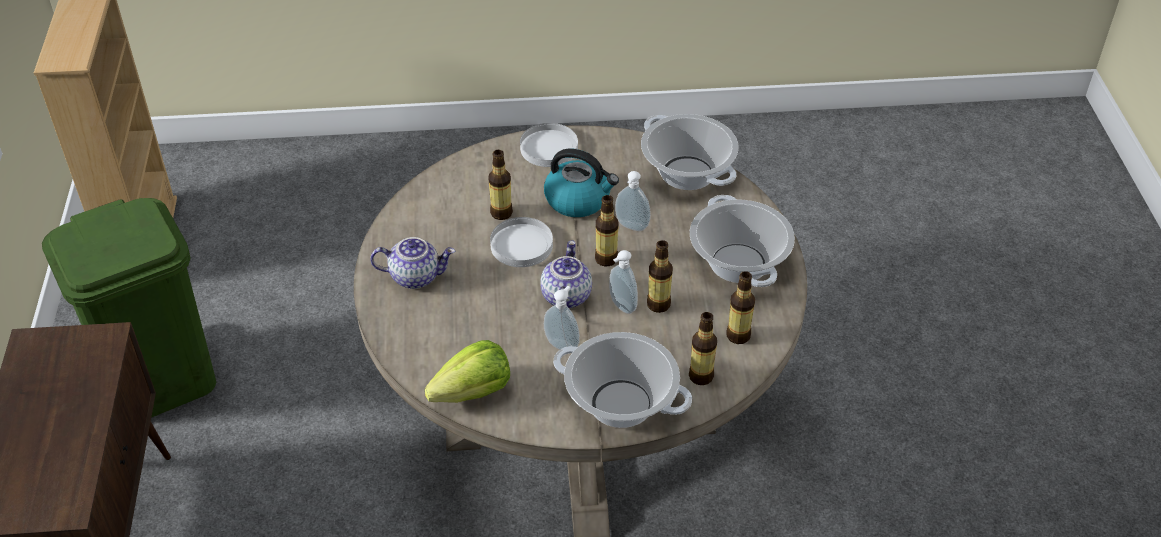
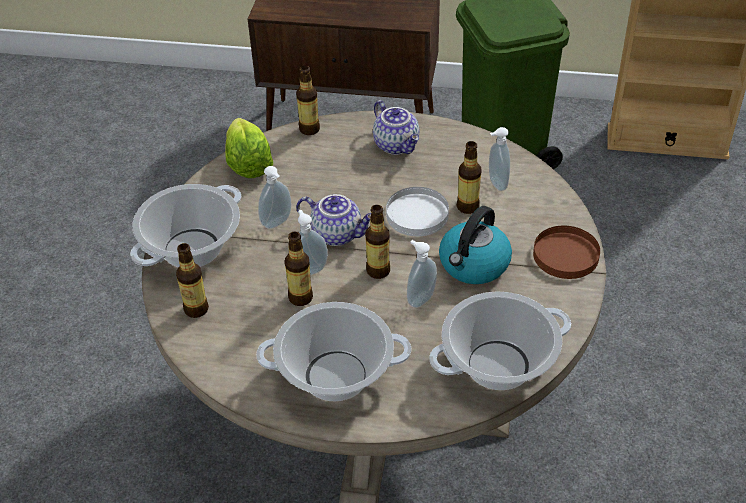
camera: 105 degrees right, 0 degrees up
(416, 276) = (397, 145): teapot -> teapot turned 45 degrees counterclockwise
(463, 198) = (496, 184): none -> soap dispenser
(549, 147) = (566, 255): white plate -> brown plate
(738, 336) = (234, 349): bottle -> bottle (309, 129)

